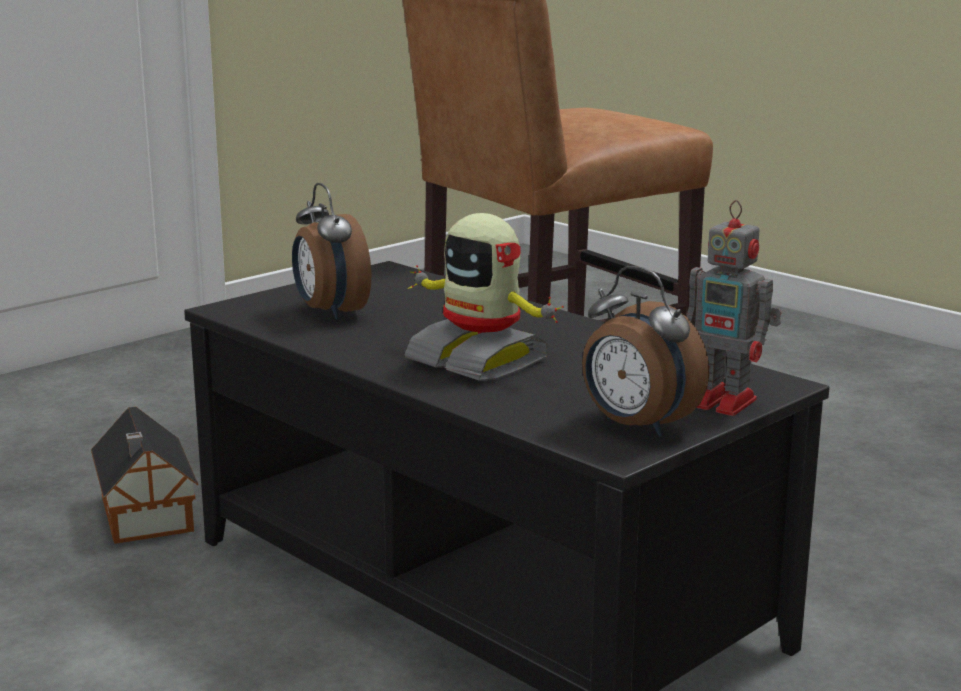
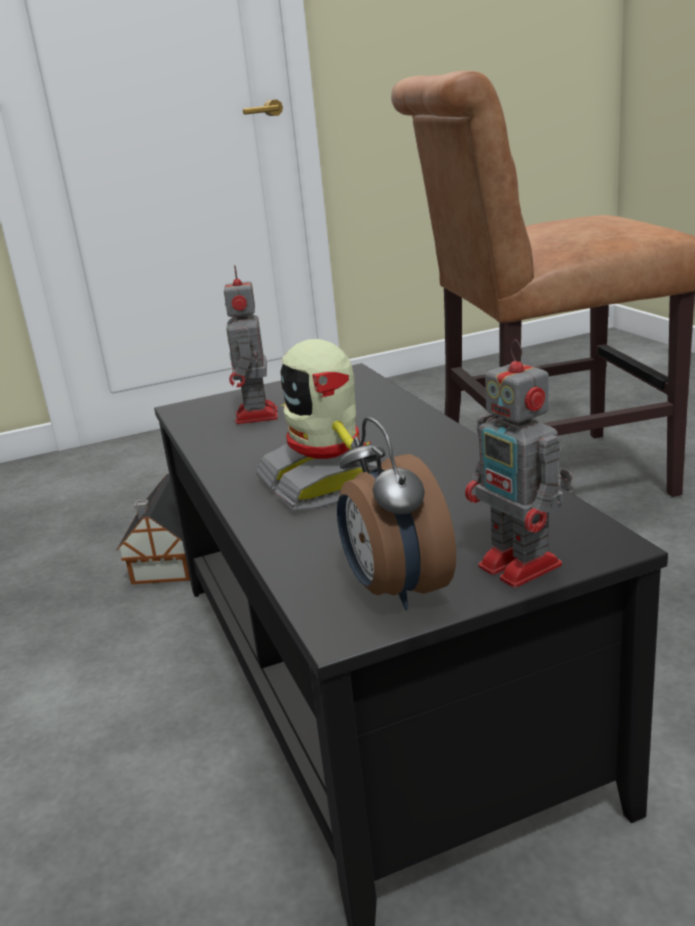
camera: 25 degrees right, 5 degrees up
(329, 312) = (256, 416): alarm clock -> toy robot

